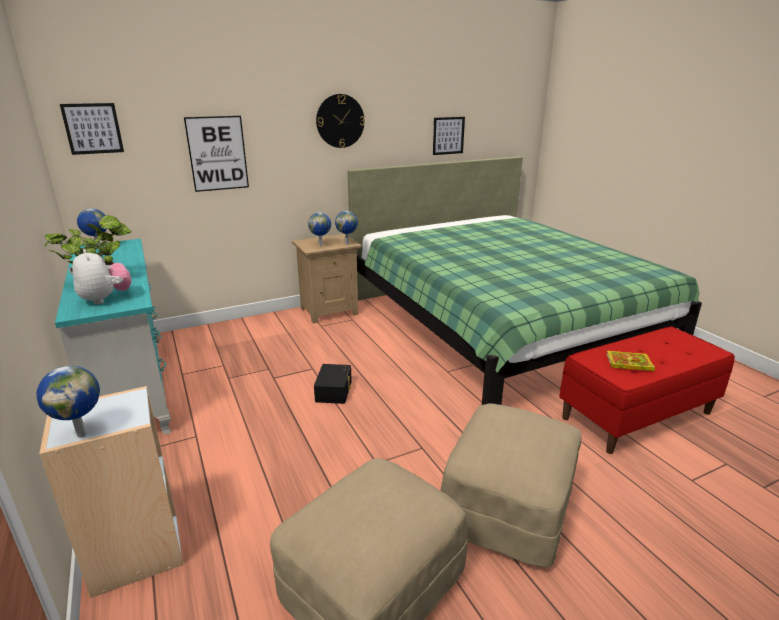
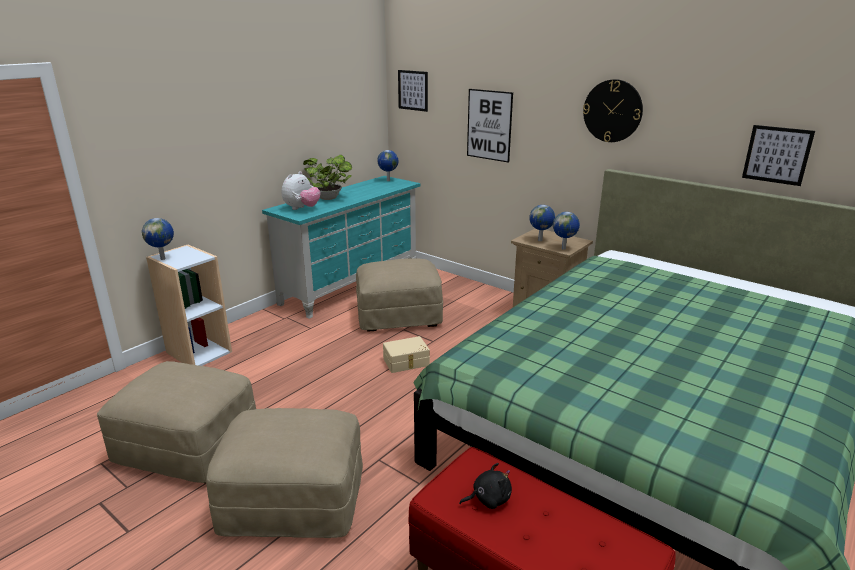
camera: 65 degrees right, 0 degrees up
(243, 373) = (399, 316): none -> beige ottoman
(335, 391) = (406, 362): black storage box -> beige storage box
(627, 363) = (488, 499): book -> black plush toy

